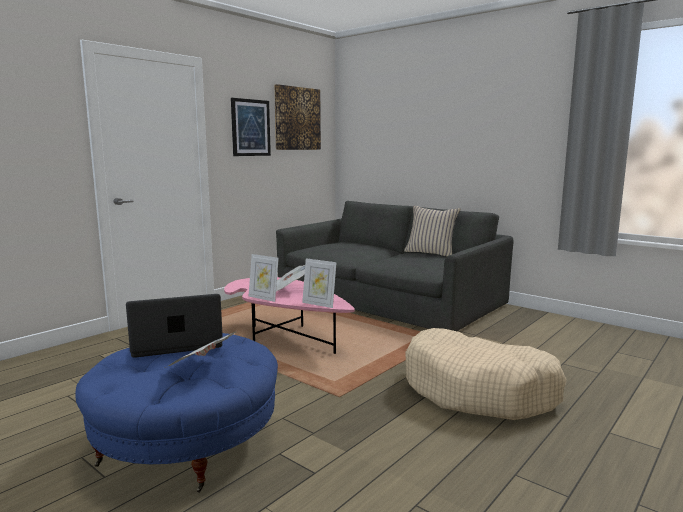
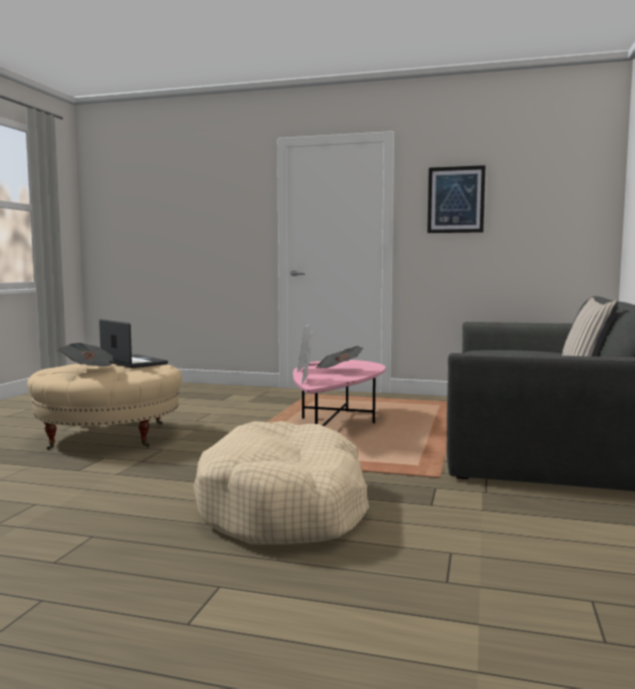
camera: 65 degrees right, 5 degrees down
(186, 443) = (109, 436): blue ottoman -> beige ottoman
(297, 118) = (538, 183): picture -> none

